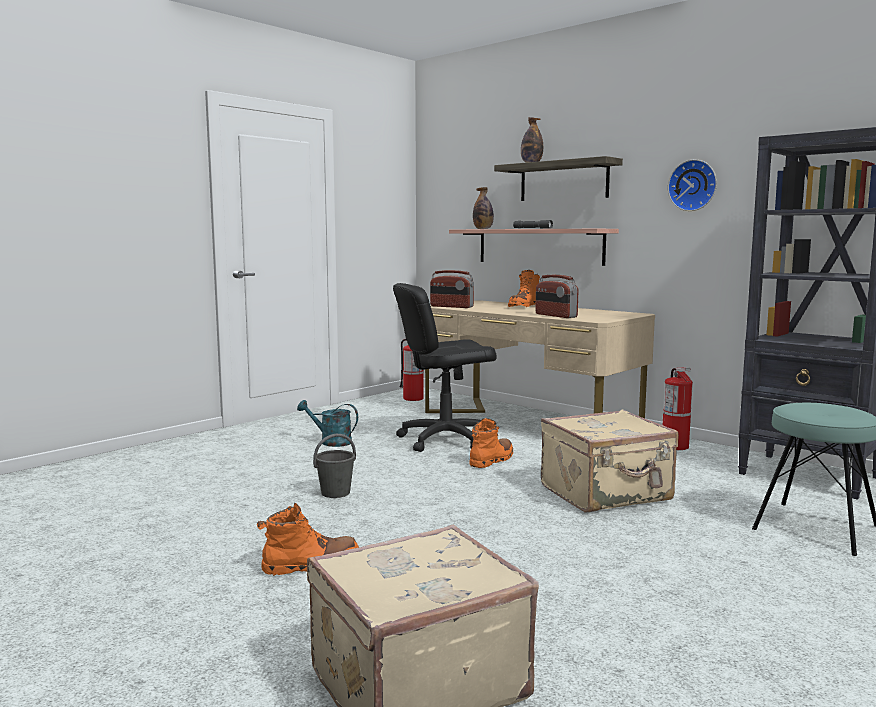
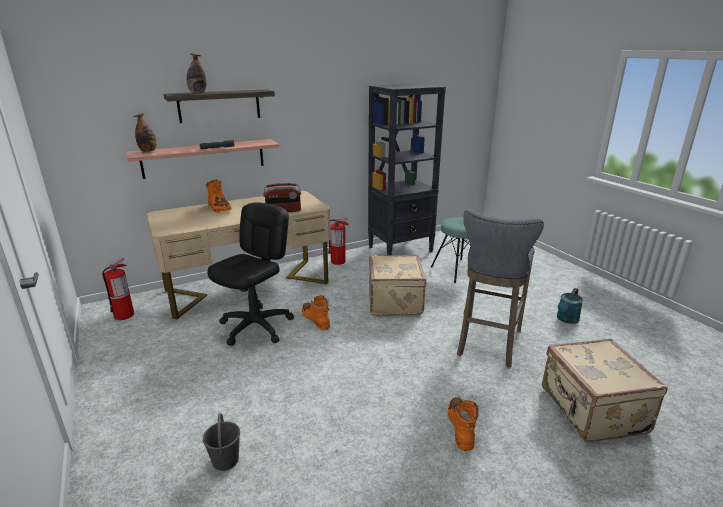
camera: 70 degrees left, 15 degrees up
(331, 442) = (207, 381): turquoise watering can -> turquoise watering can (566, 319)
(336, 493) = (337, 397): grey bucket -> grey bucket (225, 460)
(445, 440) = (256, 326): black office chair -> black office chair turned 150 degrees counterclockwise
(451, 307) = (183, 227): radio -> none
(555, 572) = (488, 344): none -> grey stool
(693, 185) = (317, 108): wall clock -> none

